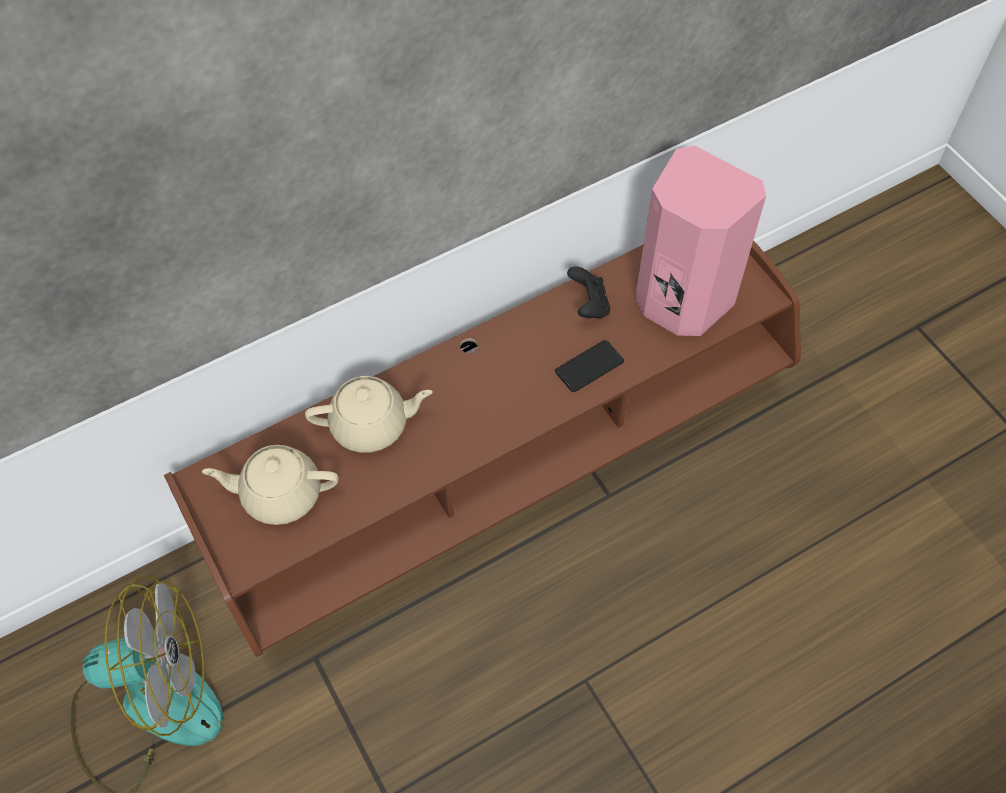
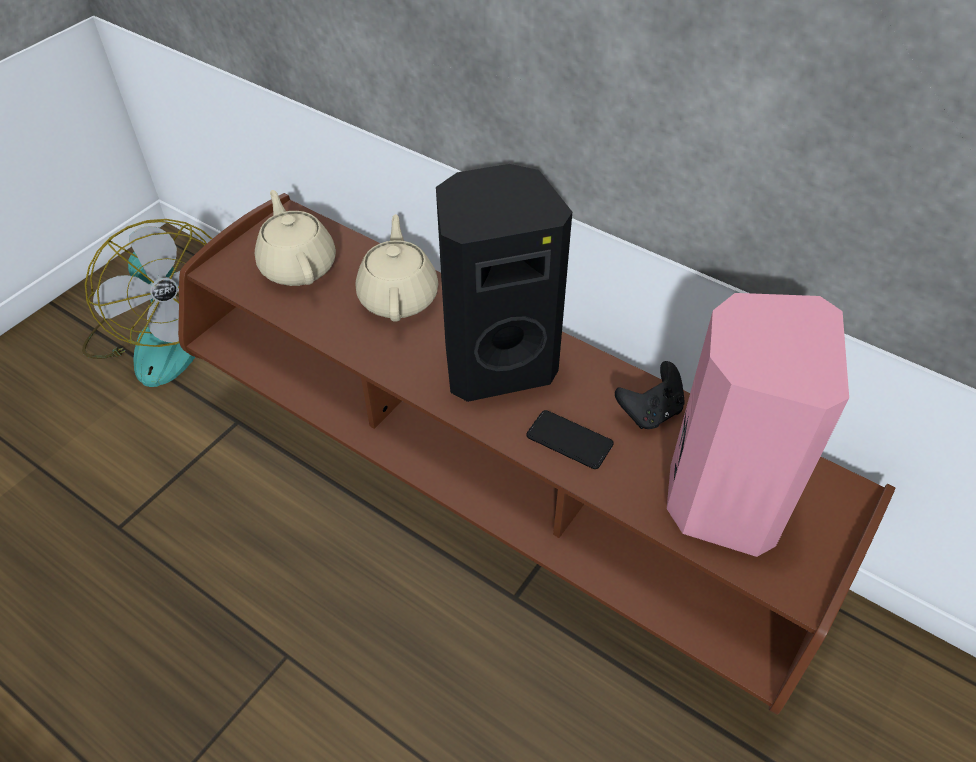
camera: 65 degrees right, 10 degrees down
(371, 425) = (399, 296): beige teapot -> beige teapot turned 150 degrees counterclockwise
(488, 382) = (497, 362): none -> black speaker

